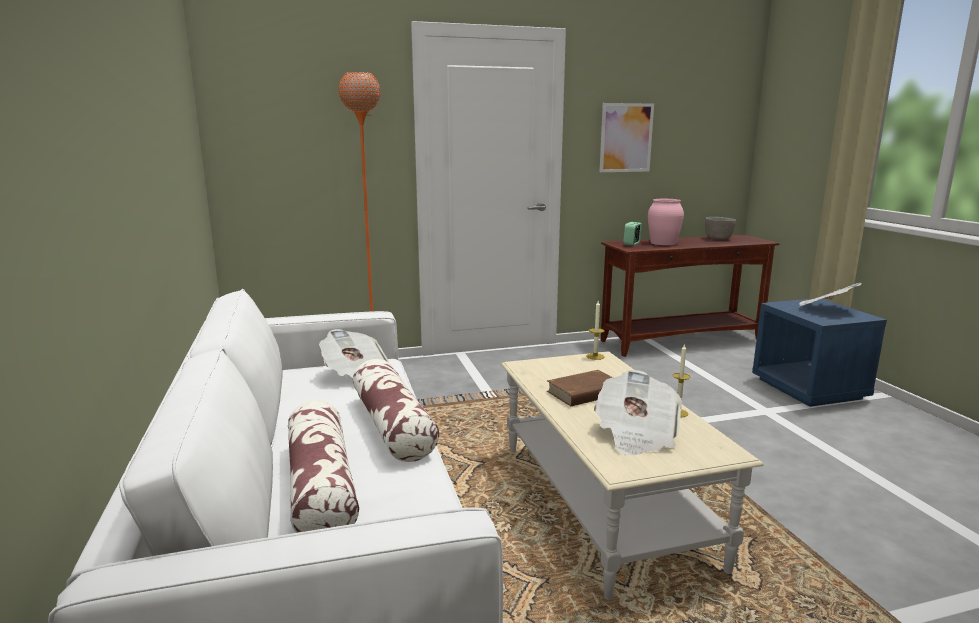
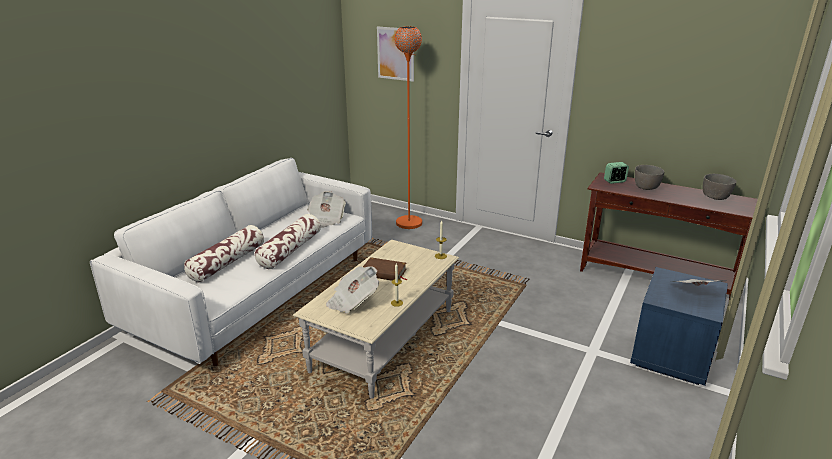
camera: 45 degrees right, 10 degrees up
(626, 138) = (635, 86): picture -> picture (395, 53)
(663, 243) = (646, 187): pink vase -> grey bowl

